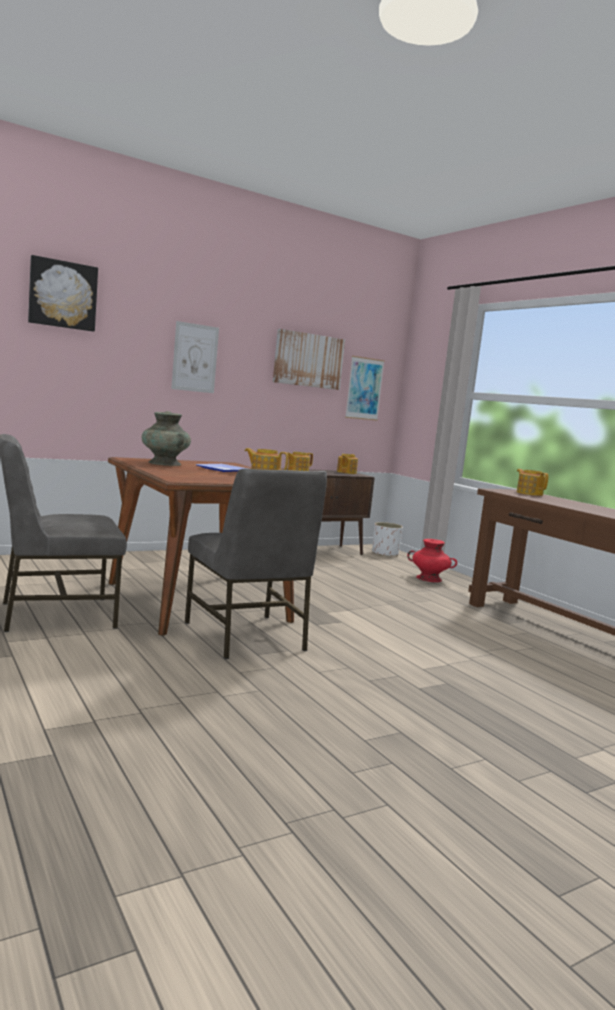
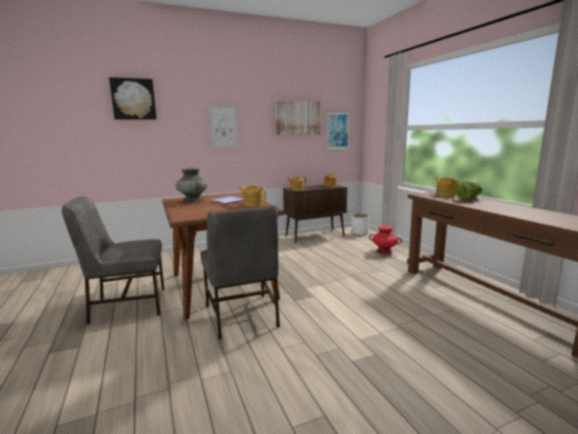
camera: 10 degrees right, 5 degrees up
(561, 500) = (468, 199): none -> lettuce

